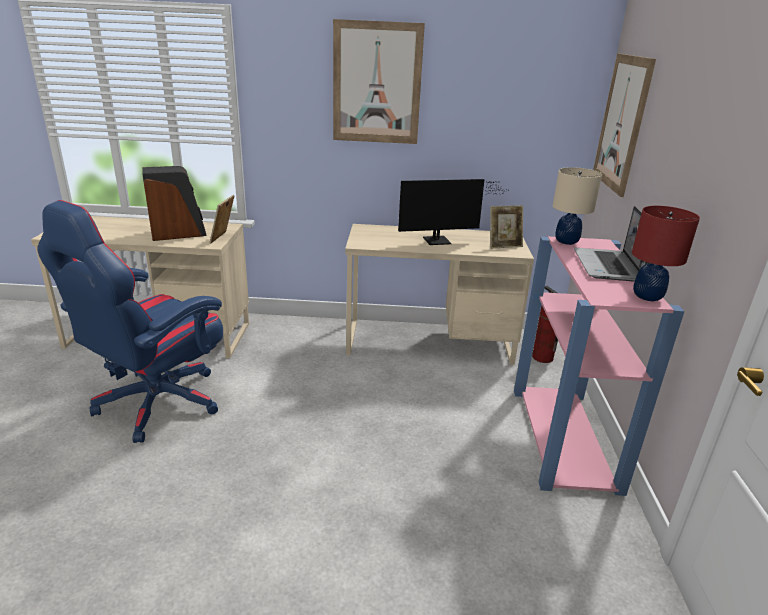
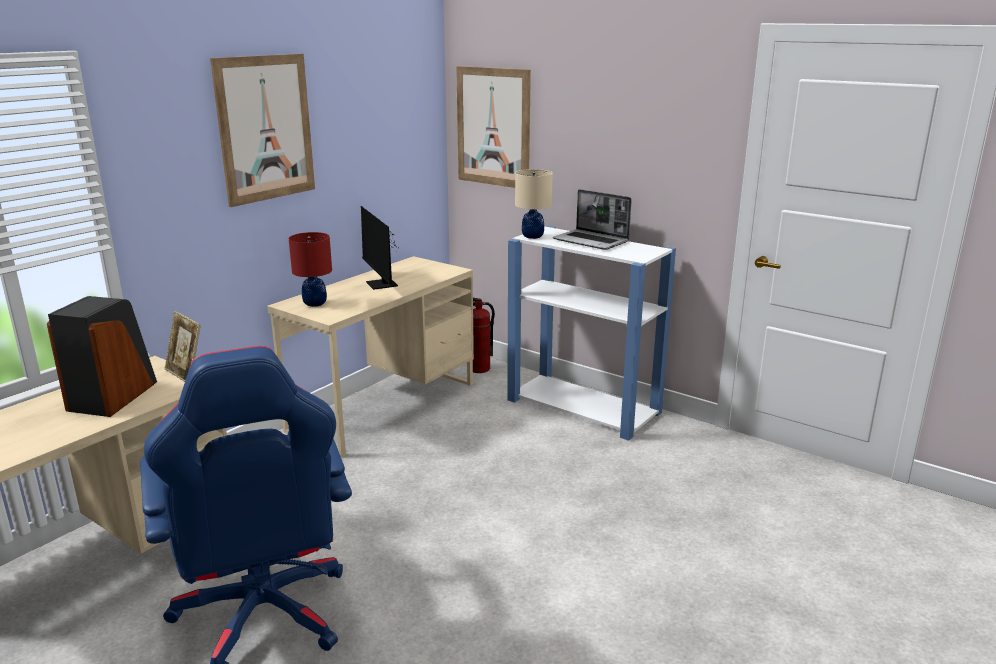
camera: 55 degrees left, 5 degrees down
(441, 241) = (382, 285): monitor -> monitor turned 135 degrees clockwise
(504, 245) = (431, 269): picture frame -> none
(562, 437) = (583, 406): pink bookcase -> white bookcase
(647, 297) = (649, 248): red table lamp -> red table lamp (314, 304)

